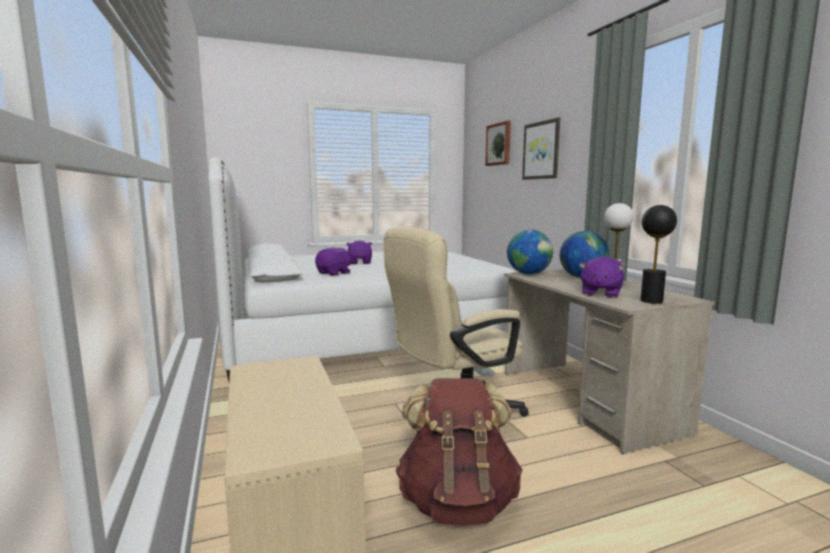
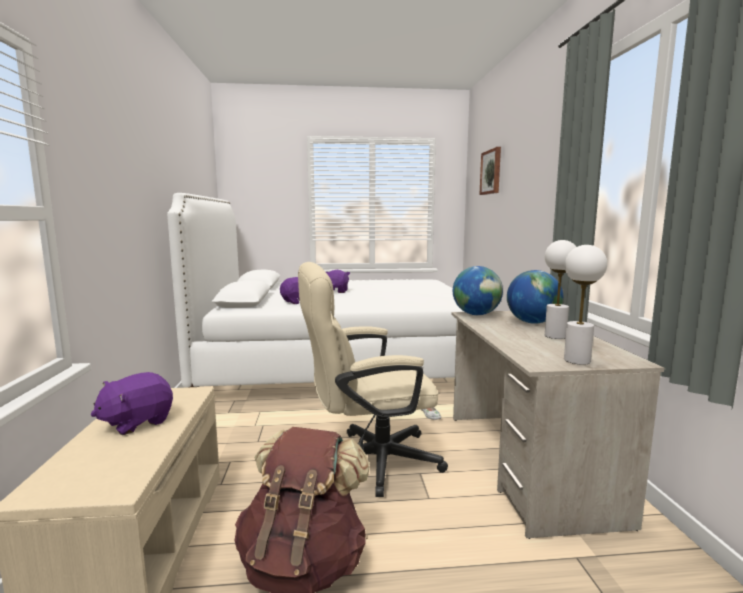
camera: 15 degrees right, 0 degrees up
(541, 150) = (524, 178): picture -> none
(600, 293) = (526, 345): purple plush toy -> purple plush toy (136, 422)
(651, 301) = (576, 360): black table lamp -> white table lamp

